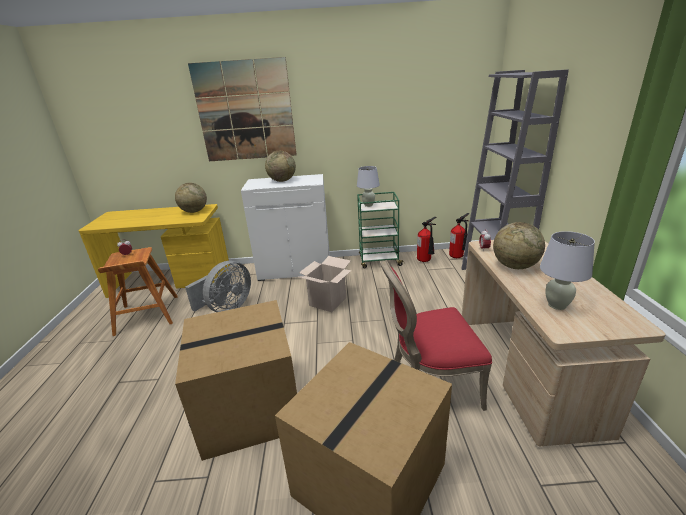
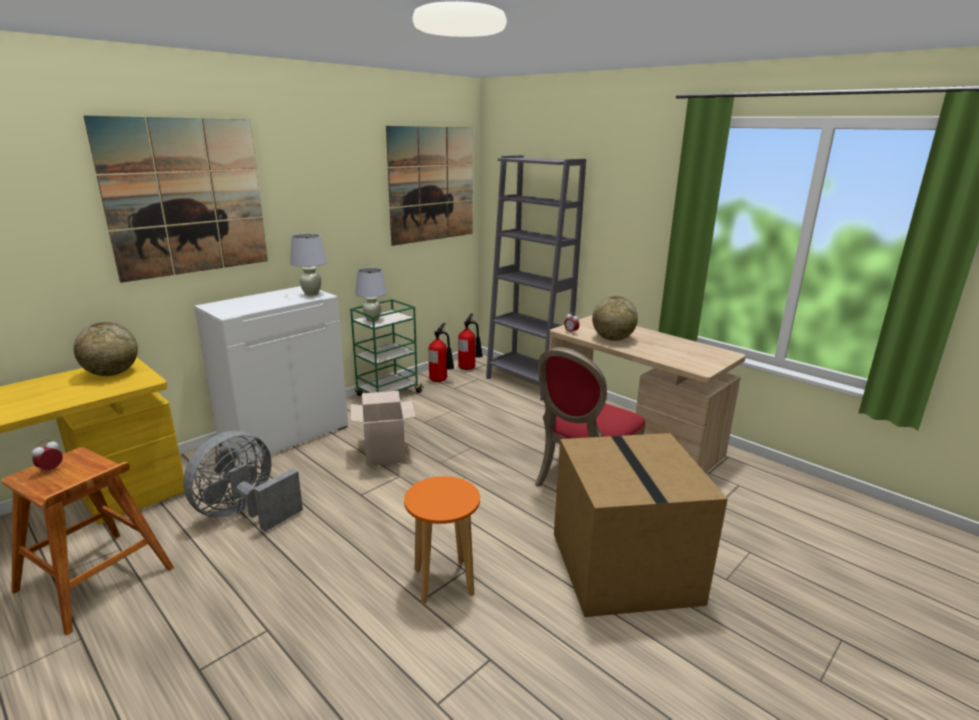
camera: 45 degrees left, 5 degrees down
(226, 308) = (245, 513): grey fan -> grey fan turned 135 degrees counterclockwise
(251, 406) = (443, 582): cardboard box -> orange stool
(282, 181) = (263, 300): globe -> none
(442, 100) = (432, 184): none -> picture
(557, 305) = (676, 356): white table lamp -> white table lamp (312, 294)

